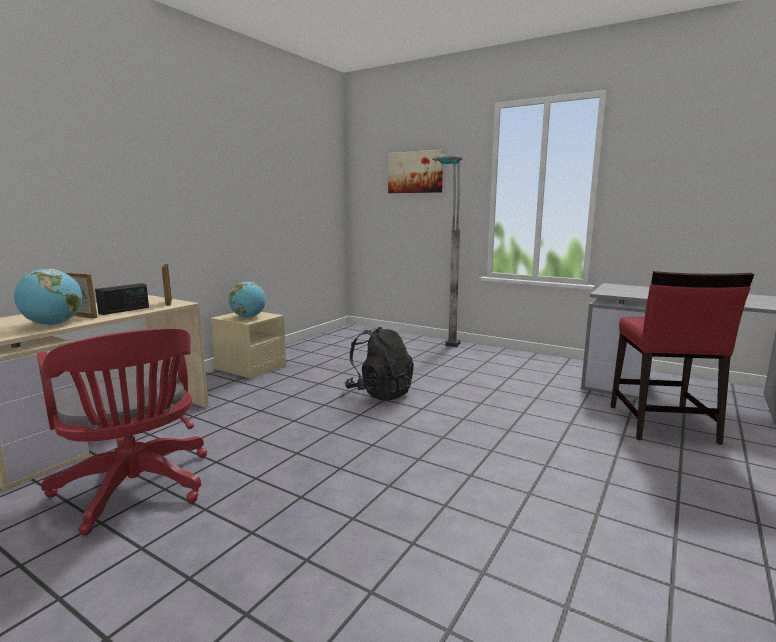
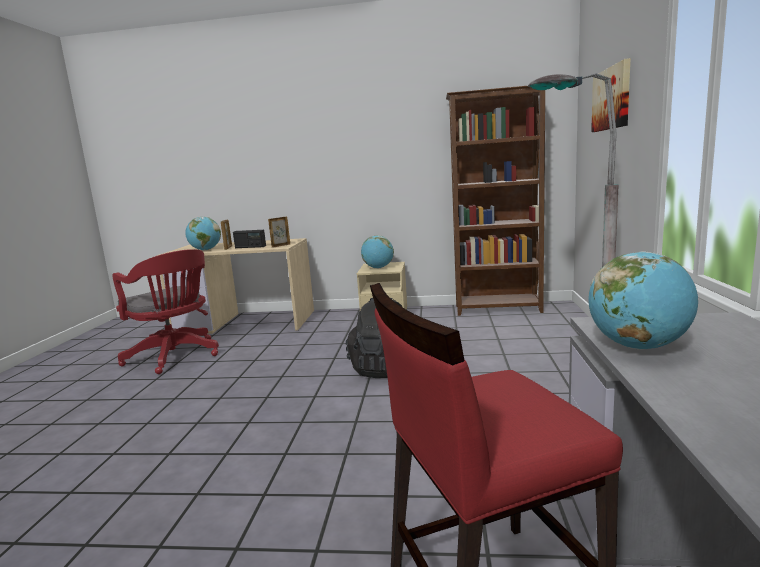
camera: 65 degrees right, 0 degrees up
(137, 490) = (176, 356): red office chair -> red office chair turned 75 degrees counterclockwise
(325, 340) = (498, 309): none -> brown bookcase
(641, 295) = (638, 346): none -> globe

